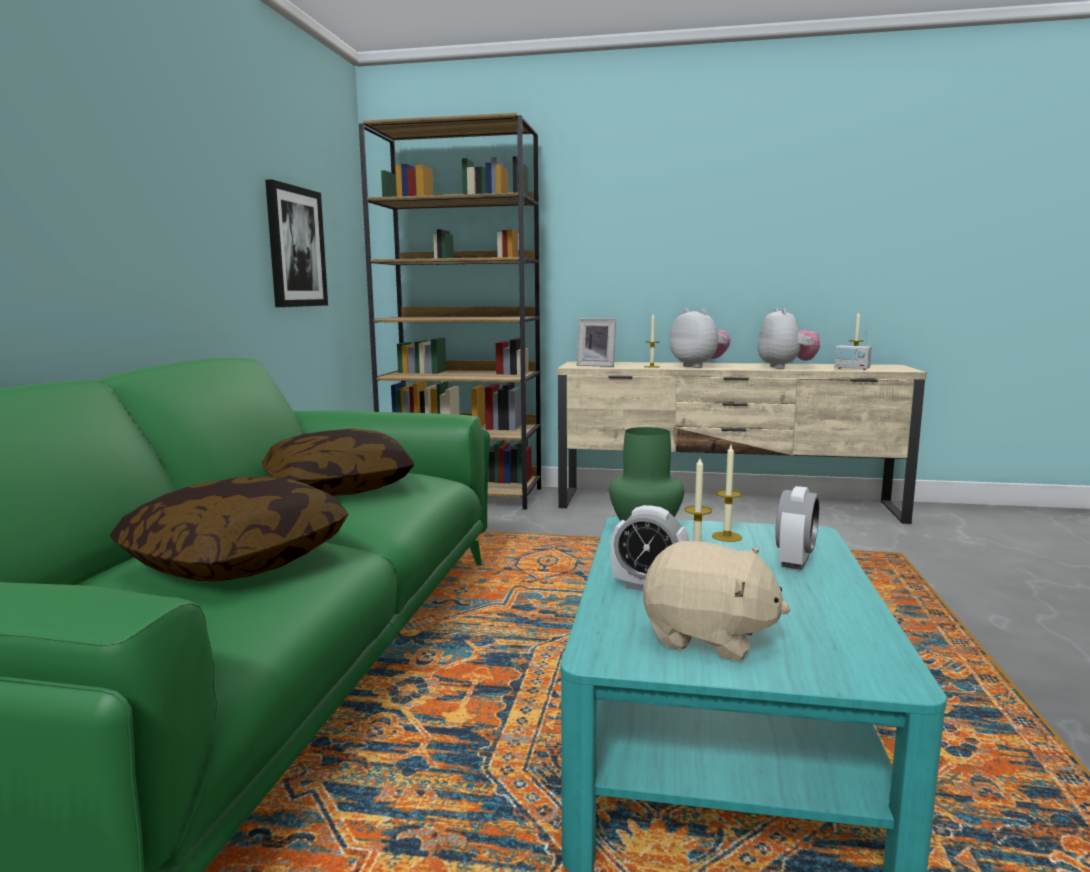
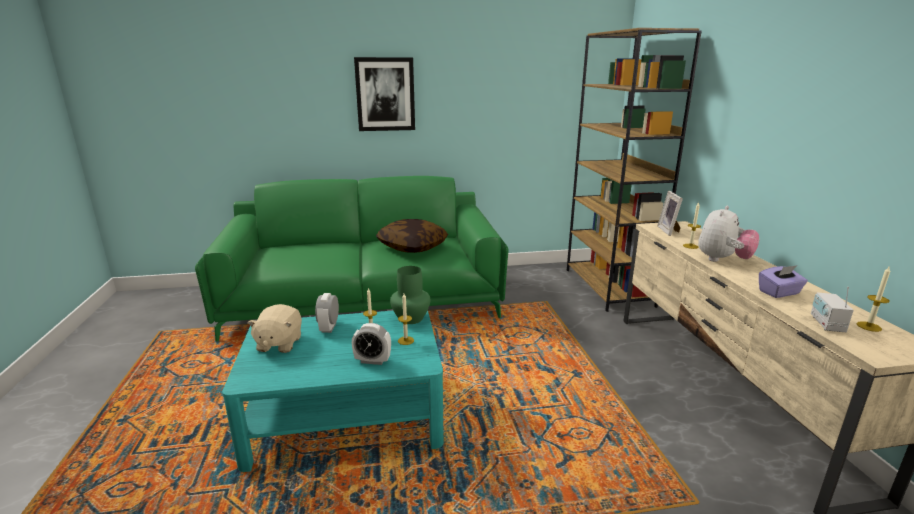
camera: 70 degrees right, 10 degrees up
(238, 560) = (320, 255): pillow -> none
(296, 247) = (531, 116): picture -> picture (385, 94)
(785, 367) = (779, 292): plush toy -> purple tissue box

